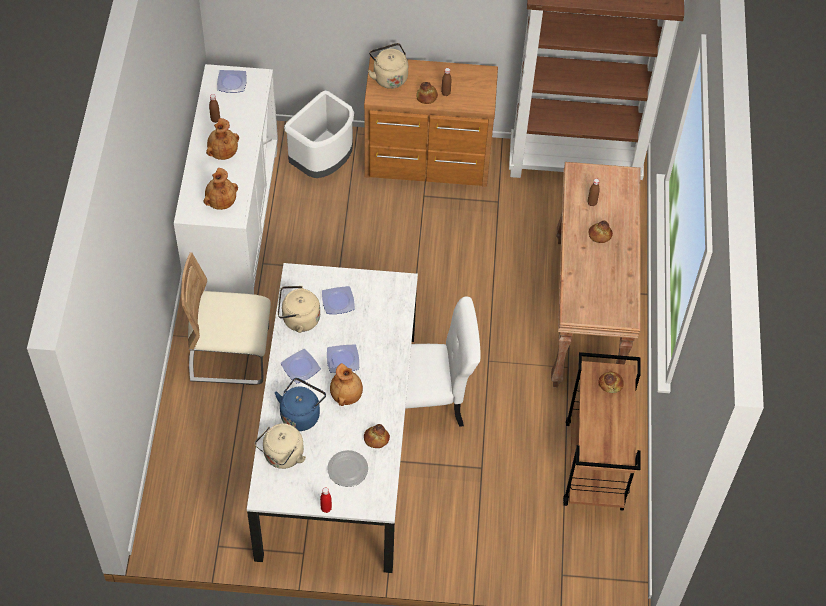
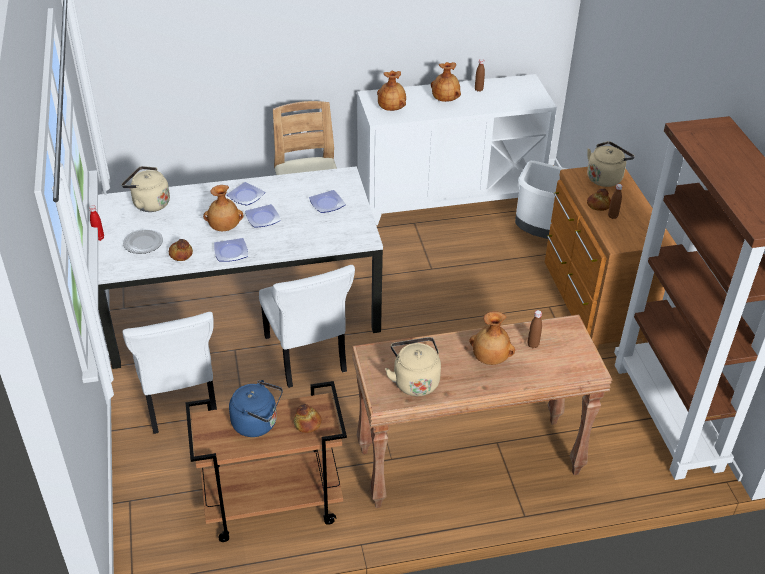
camera: 75 degrees right, 15 degrees down
(232, 82) = (525, 90): plate -> plate (232, 252)
(298, 319) = (298, 185): beige kettle -> beige kettle (414, 380)
(301, 414) = (196, 205): blue kettle -> blue kettle (258, 423)
(453, 519) = (179, 401): none -> white chair
(599, 235) = (490, 358): bread -> brown vase

